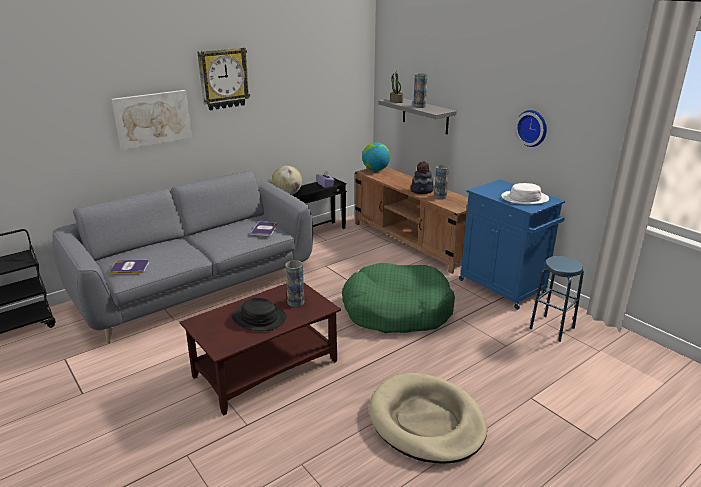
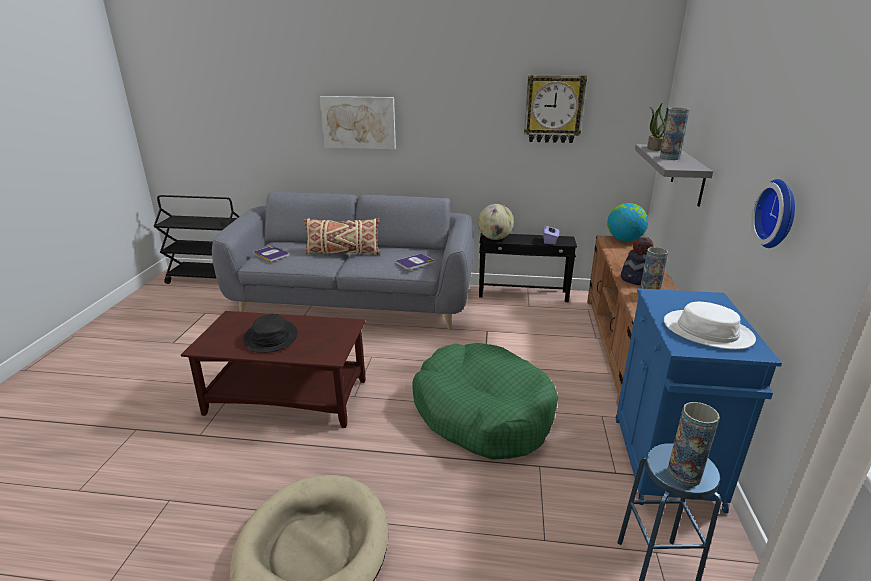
camera: 45 degrees right, 0 degrees up
(191, 243) = (343, 253): none -> beige pillow
(223, 78) = (439, 90): wall clock -> wall clock (553, 109)
(296, 302) = (320, 339): vase -> vase (683, 475)

